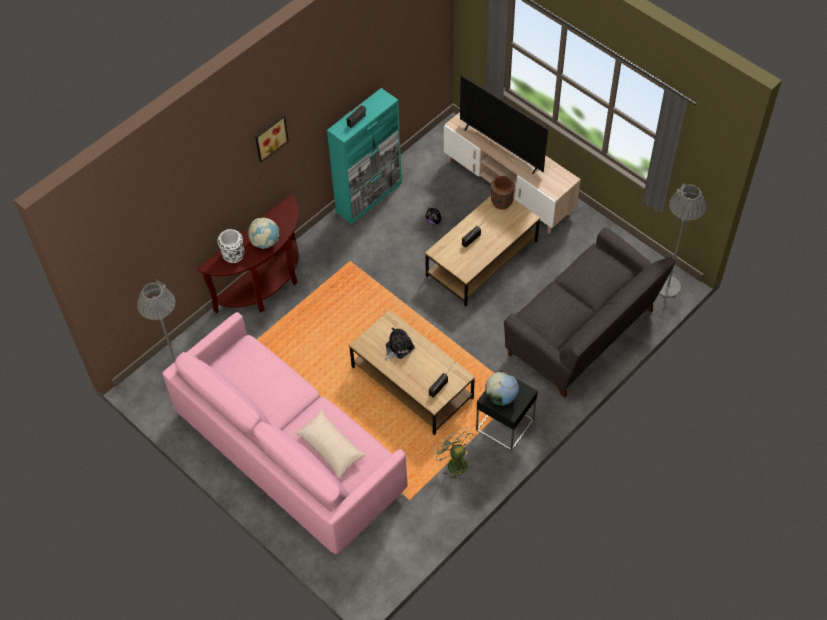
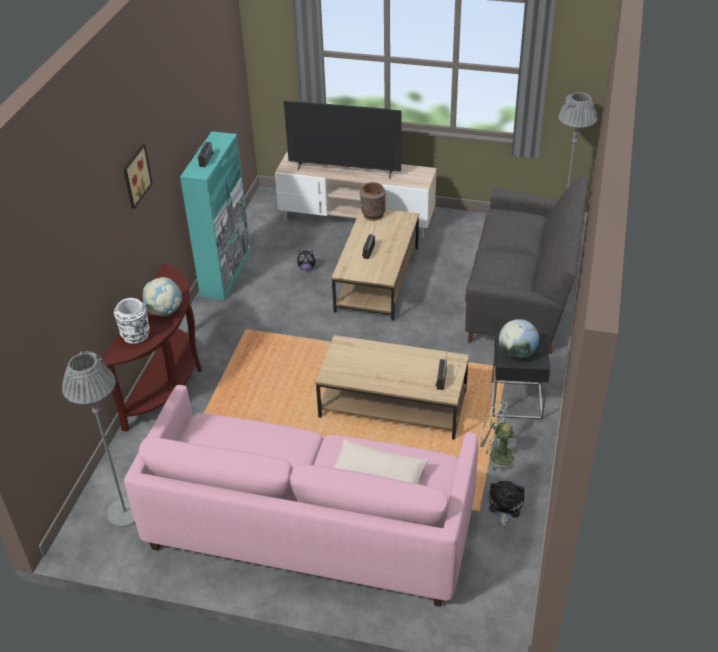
camera: 30 degrees left, 15 degrees down
(398, 347) = (370, 362): plush toy -> plush toy (504, 506)

